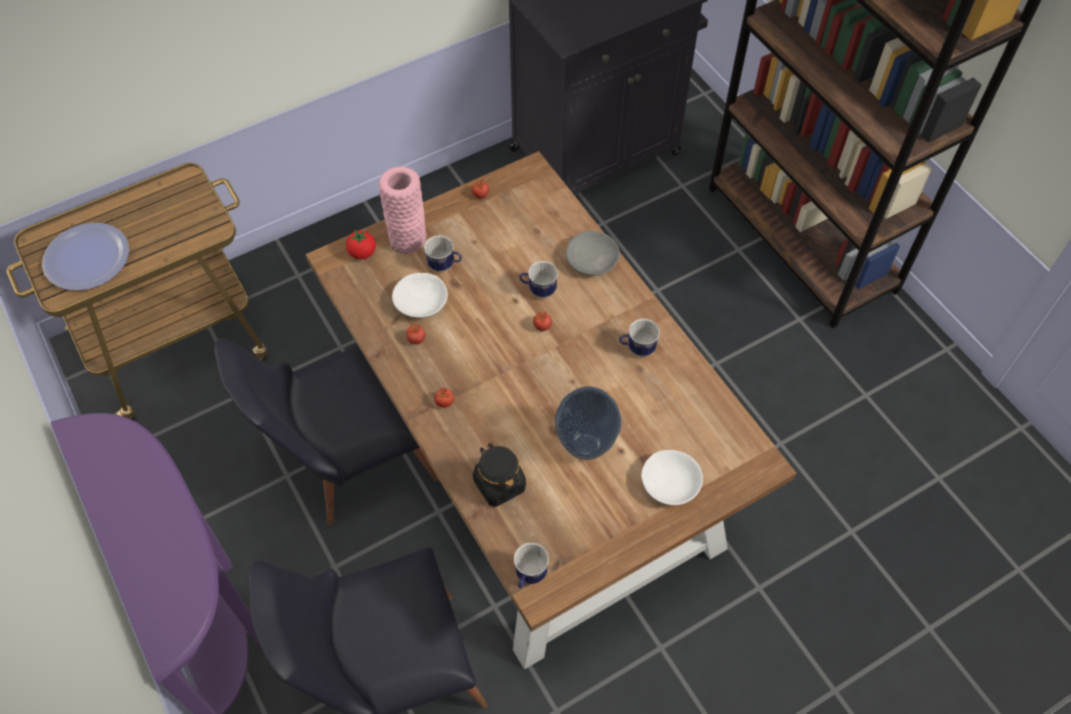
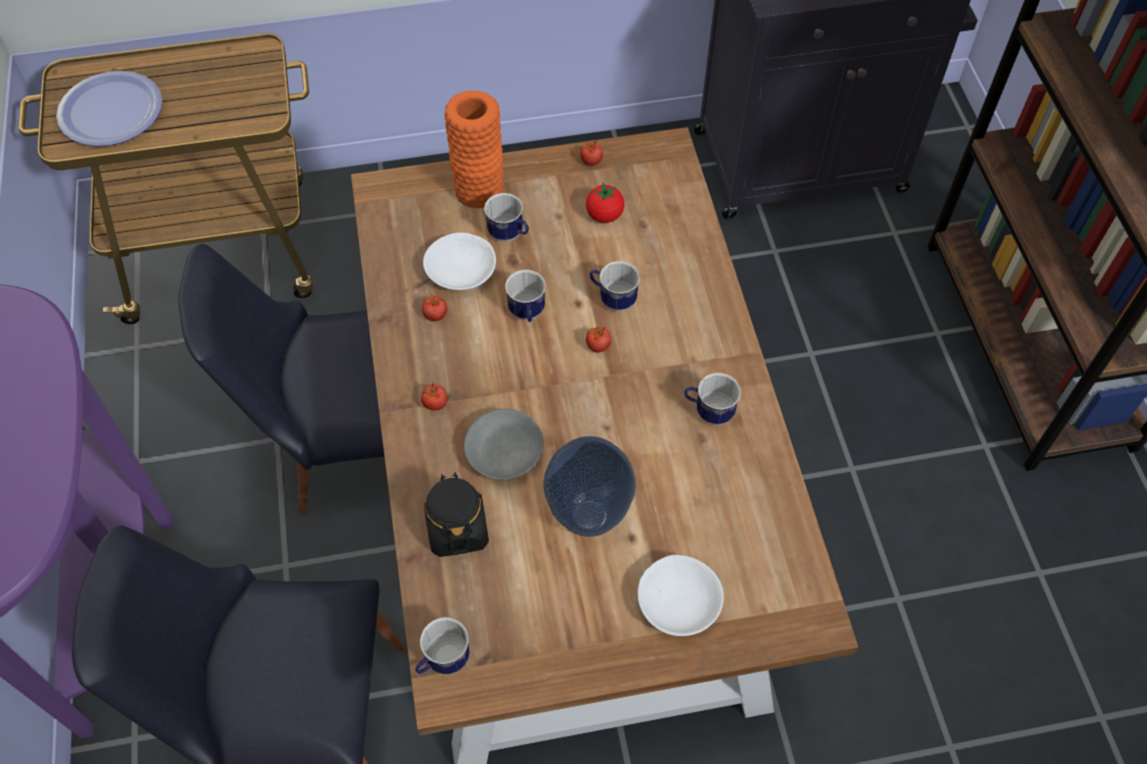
camera: 20 degrees right, 0 degrees up
(362, 253) = (417, 191): tomato -> tomato (604, 215)
(408, 239) = (479, 190): pink vase -> orange vase
(482, 319) = (527, 314): none -> mug
(592, 261) = (697, 283): grey bowl -> grey bowl (504, 454)

